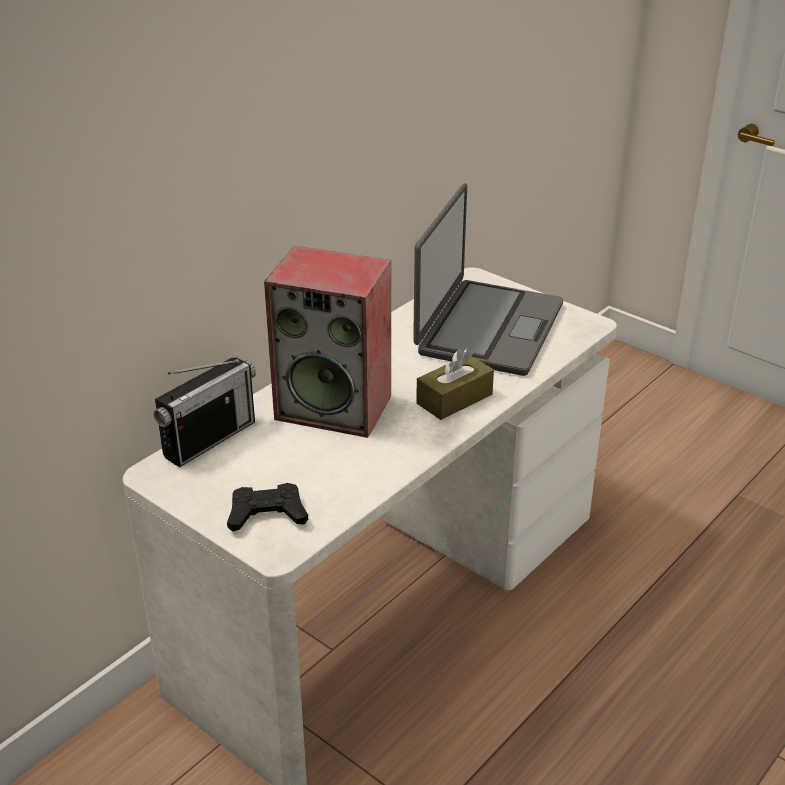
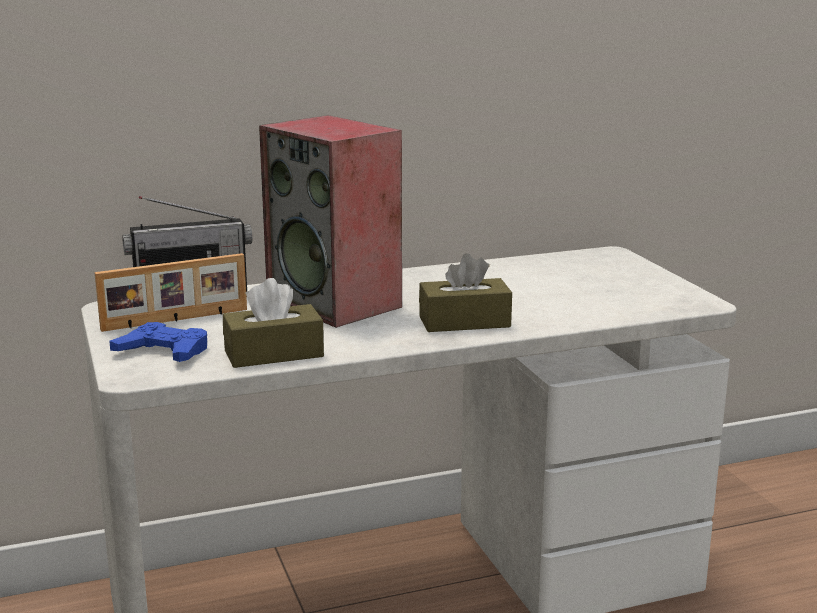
camera: 30 degrees right, 15 degrees down
(230, 472) = (176, 320): none -> picture frame
(267, 514) = (163, 352): black game controller -> blue game controller
(356, 485) = (274, 353): none -> brown tissue box
(488, 328) = (574, 285): laptop -> none

